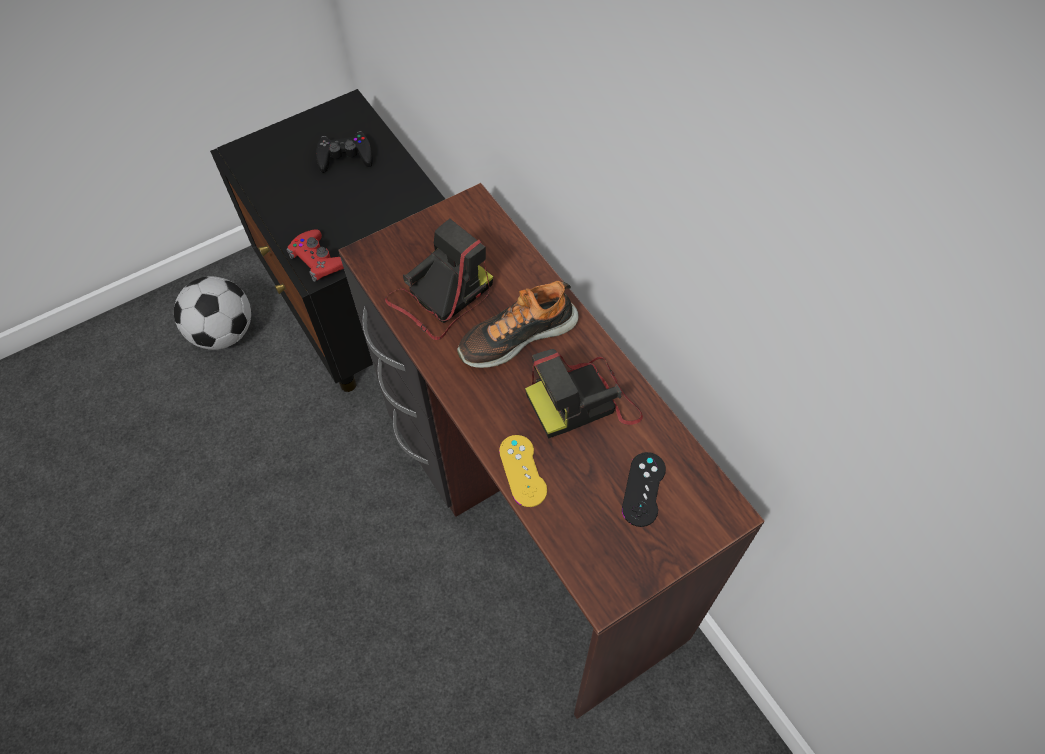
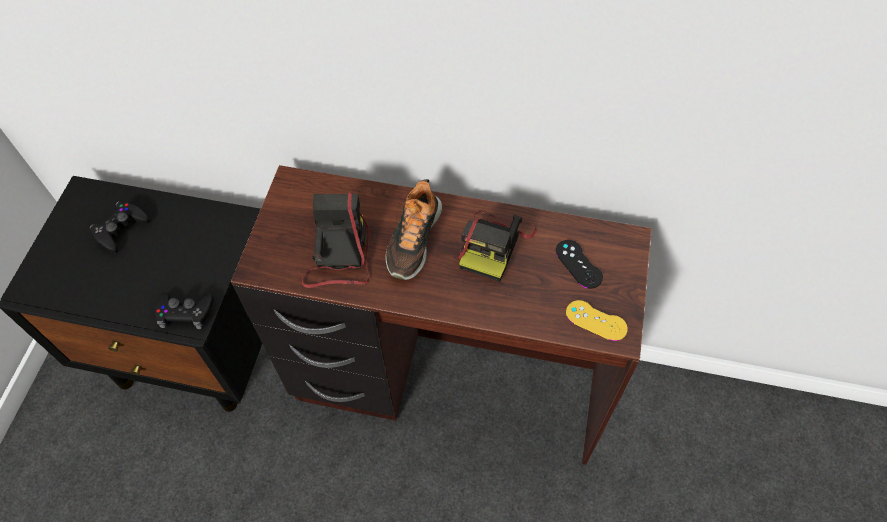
camera: 45 degrees left, 0 degrees up
(224, 333) = (88, 452): football -> none
(319, 260) = (185, 312): red game controller -> black game controller
(522, 470) = (505, 312): yellow game controller -> yellow game controller (596, 320)

